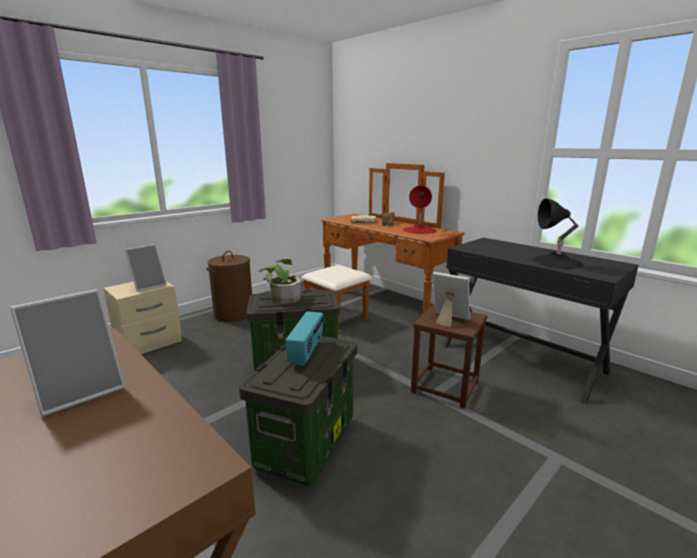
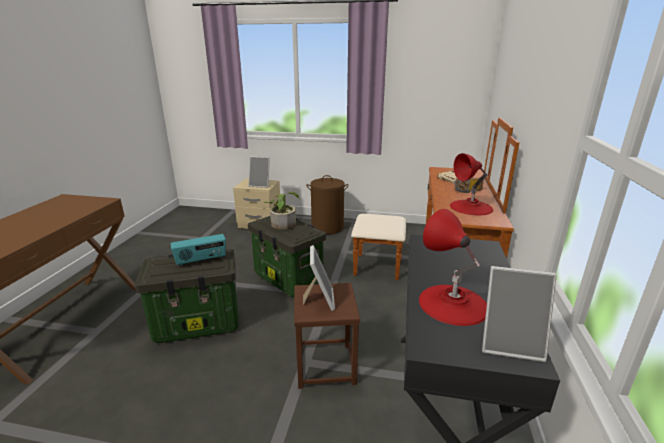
camera: 55 degrees right, 5 degrees up
(81, 391) = (47, 218): picture frame -> picture frame (510, 343)
(557, 262) = (452, 304): black table lamp -> red table lamp

